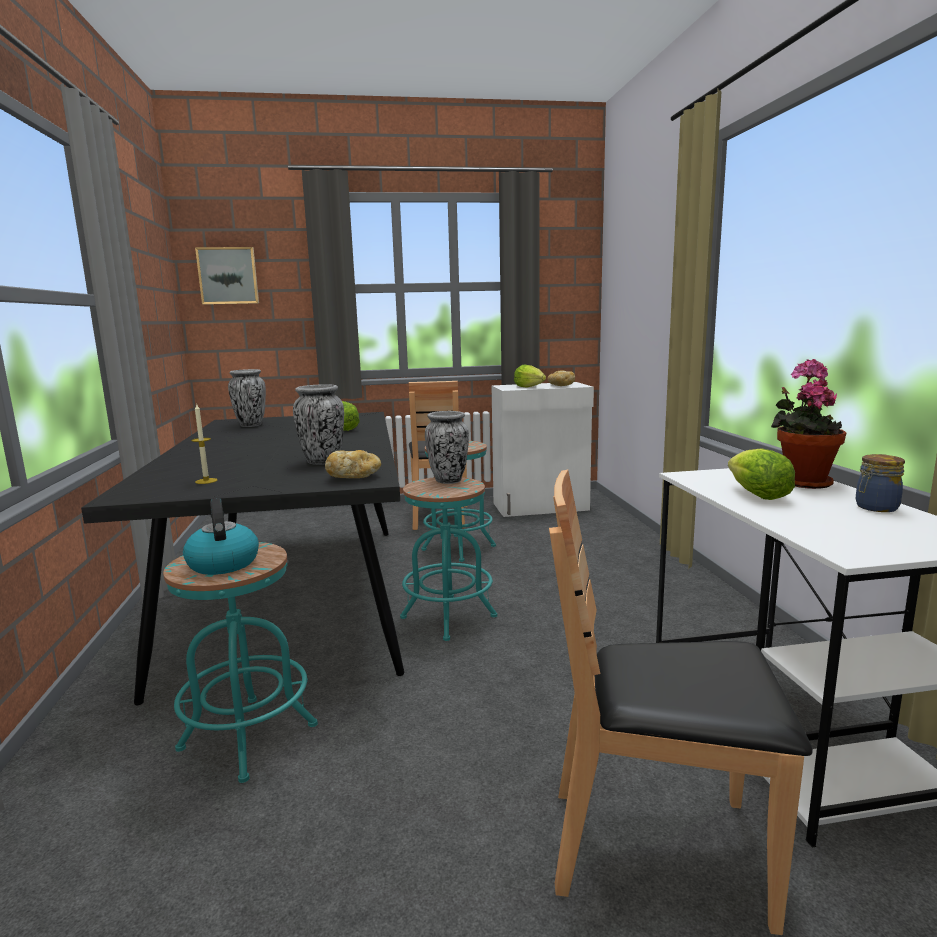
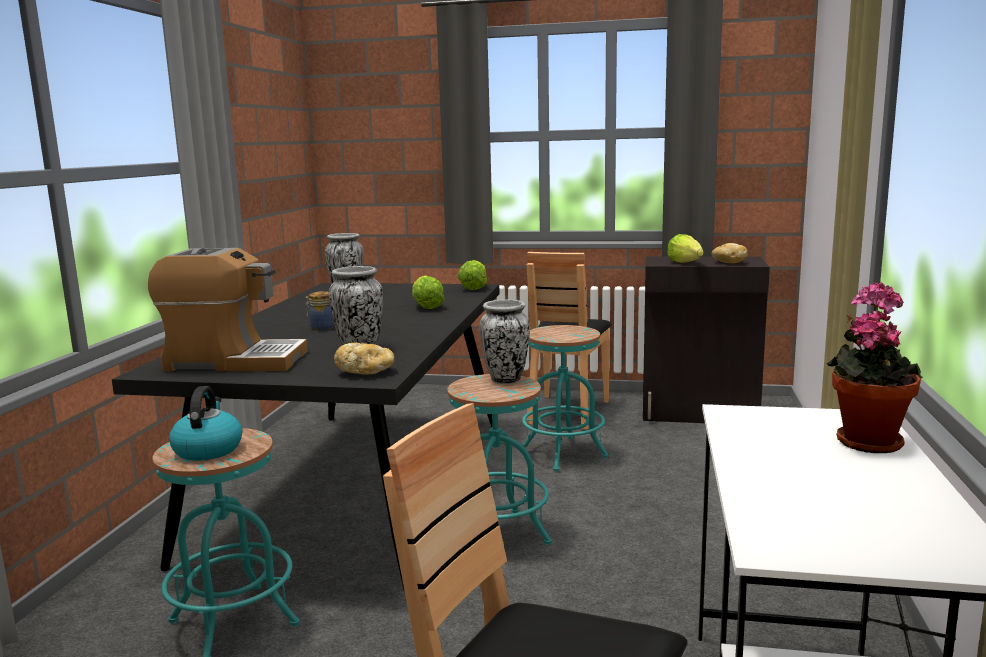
camera: 20 degrees right, 0 degrees up
(206, 481) = (234, 361): candle -> coffee machine
(228, 276) = (359, 124): picture -> none
(541, 507) = (699, 413): white cabinet -> black cabinet
(757, 495) = (776, 452): lettuce -> lettuce (473, 288)
(875, 507) = (906, 492): jar -> jar (322, 328)

